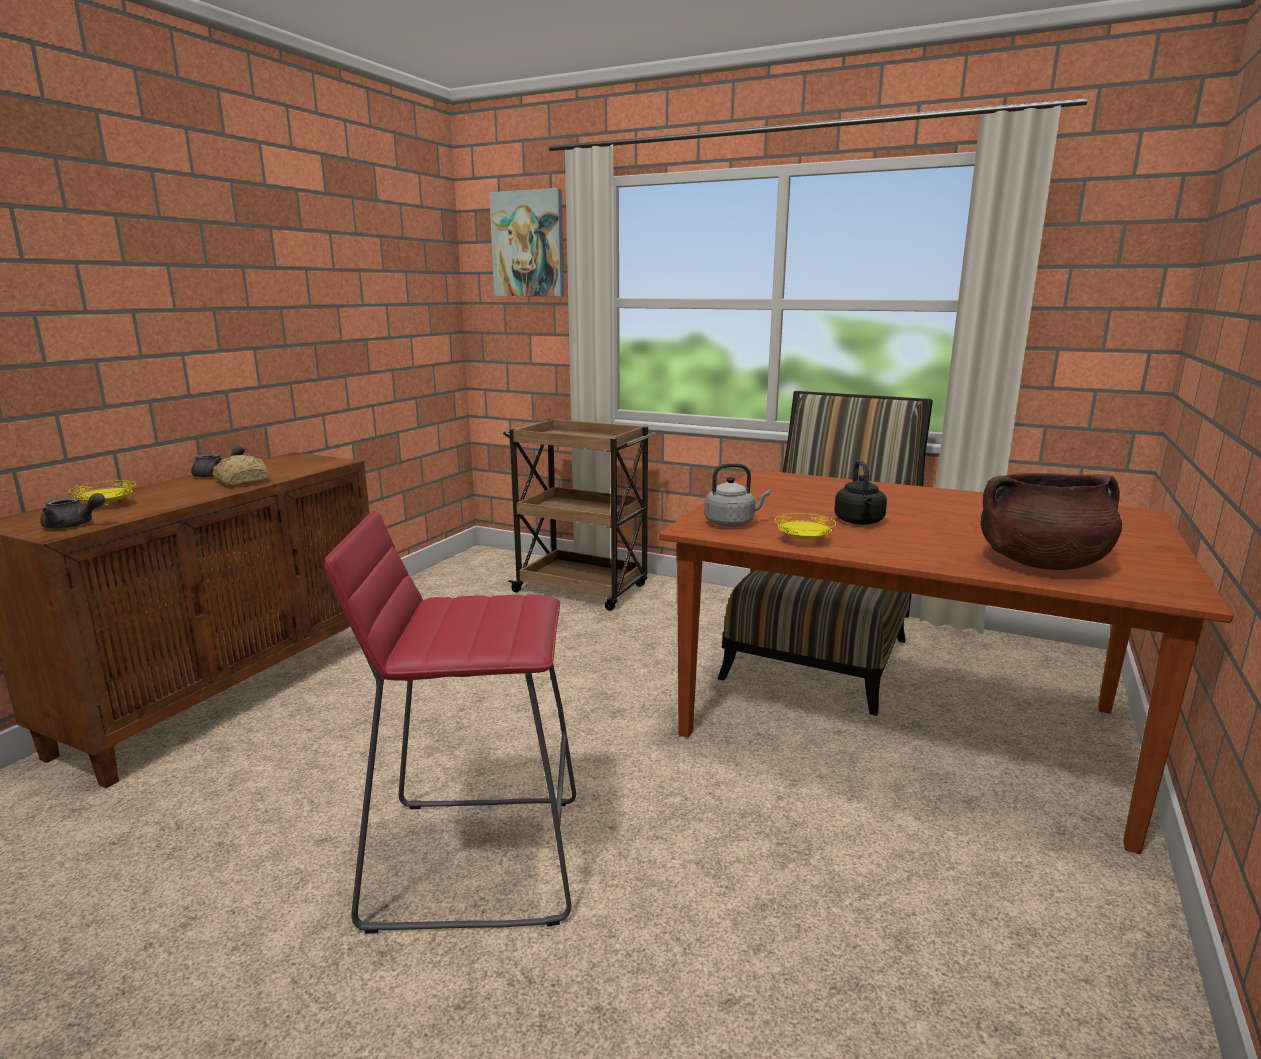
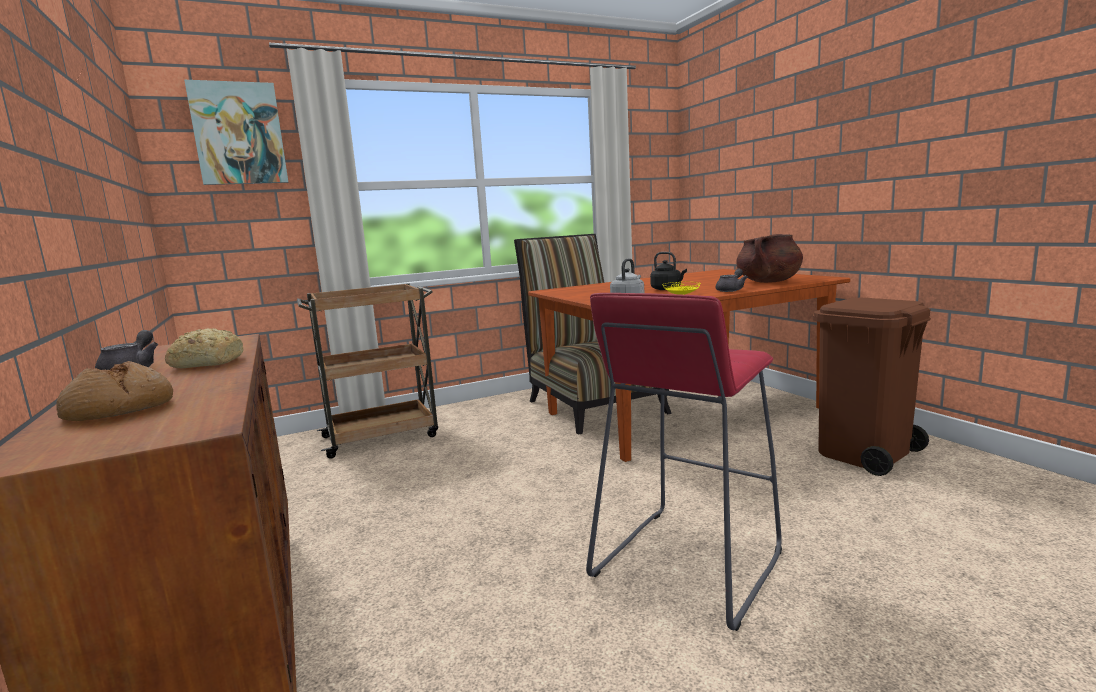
camera: 50 degrees left, 5 degrees down
(73, 525) = (187, 421): grey teapot -> grey teapot (731, 290)
(106, 505) = (119, 410): yellow plate -> bread
(977, 944) = (864, 454): none -> brown trash can

